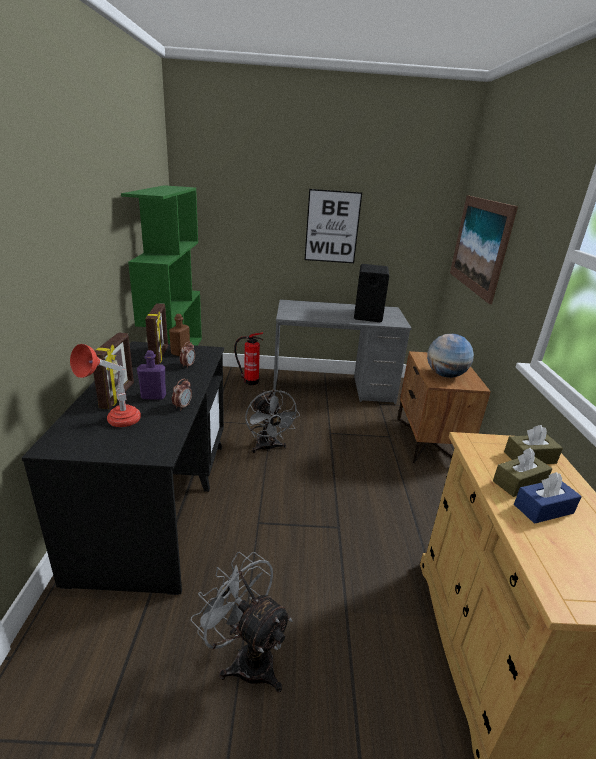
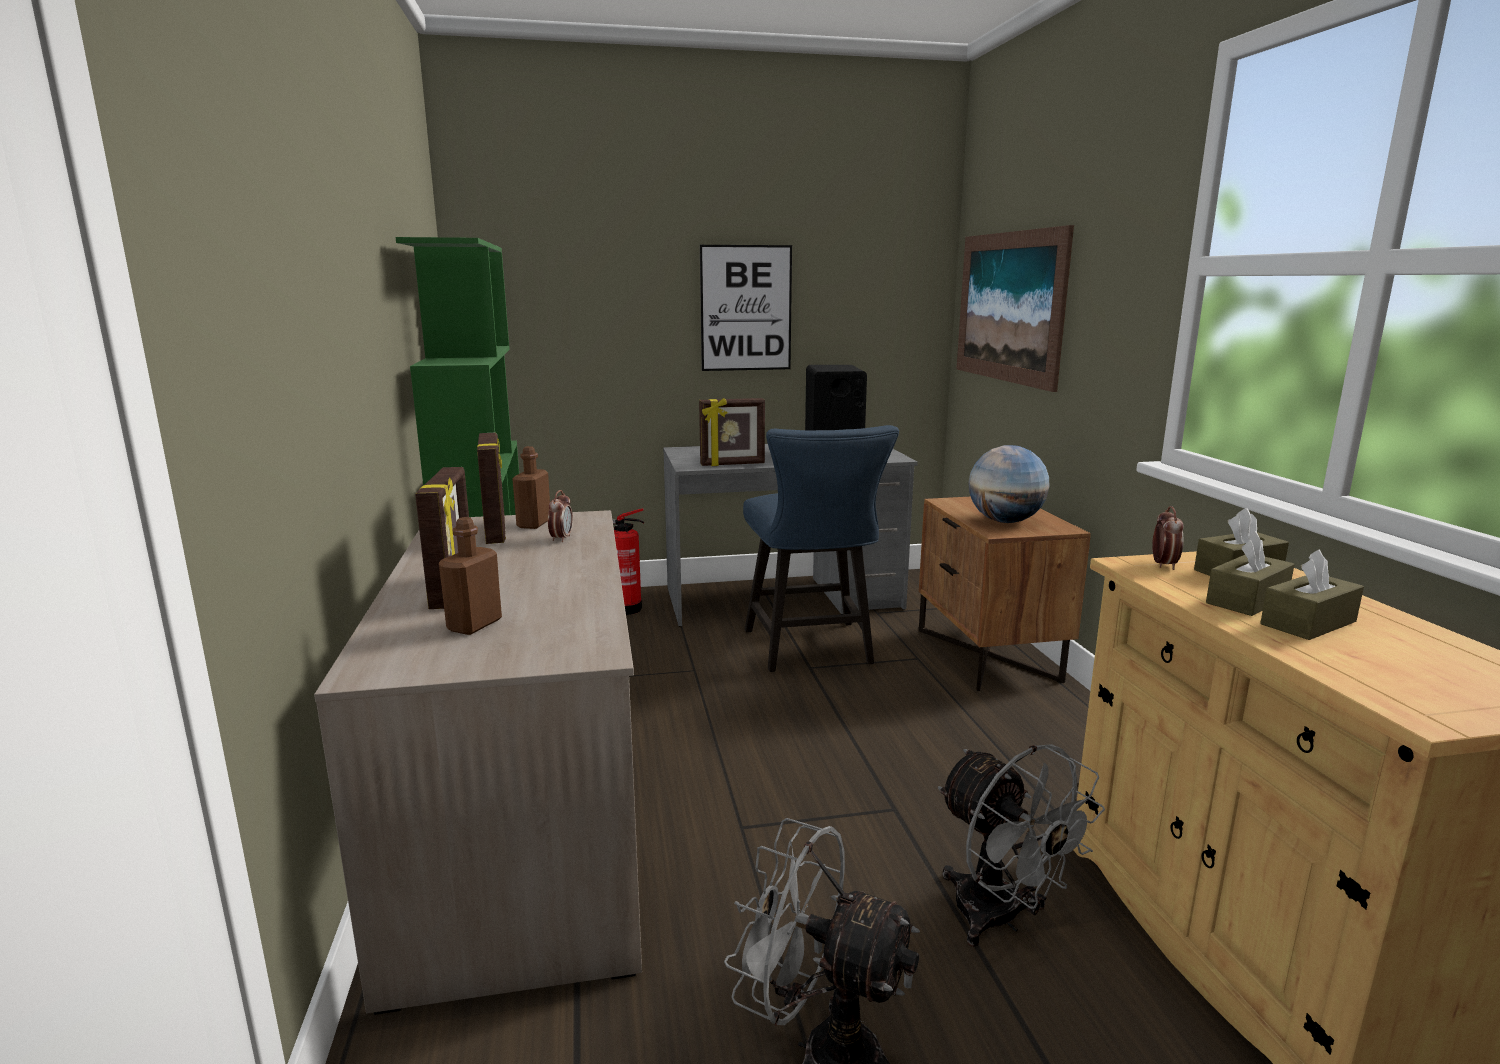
camera: 10 degrees left, 10 degrees down
(114, 422) = (474, 625): red table lamp -> brown bottle
(153, 396) = (525, 583): purple bottle -> none
(157, 501) = (523, 825): black desk -> beige desk
(182, 406) = (592, 590): alarm clock -> alarm clock (1163, 565)
(268, 448) = (706, 707): grey fan -> grey fan (1000, 919)
(308, 317) = (732, 464): none -> picture frame
(335, 422) = (812, 650): none -> blue chair
(543, 509) = (1308, 623): blue tissue box -> brown tissue box

